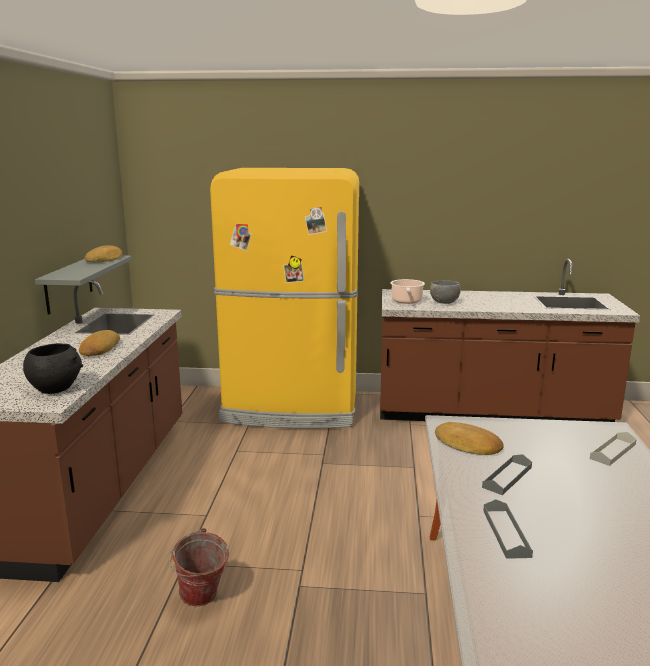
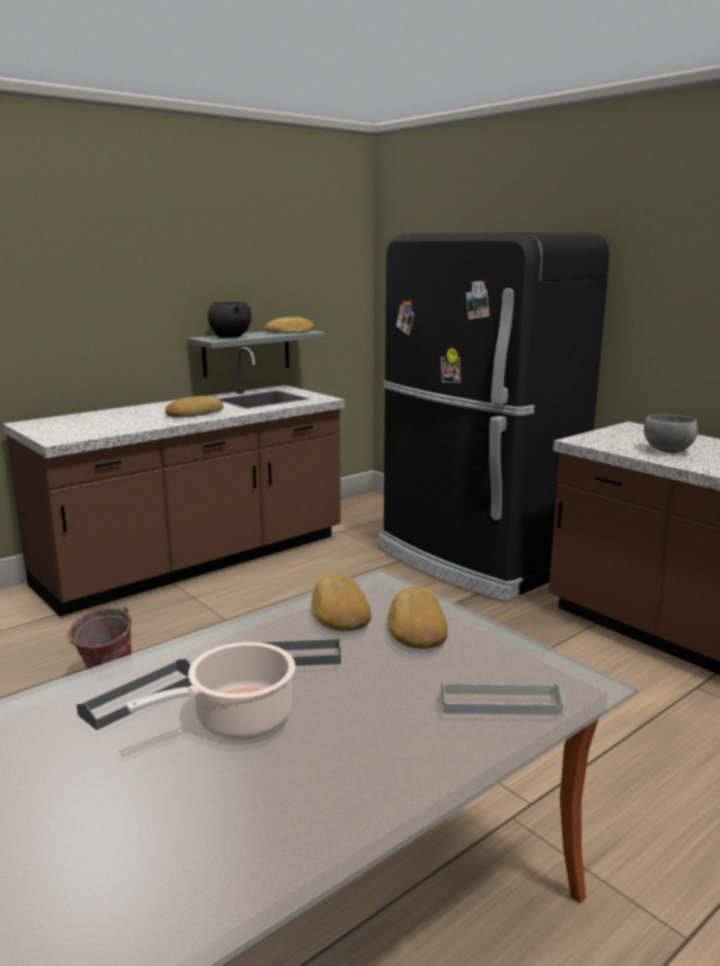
camera: 45 degrees right, 0 degrees up
(55, 388) = (88, 431): black bowl -> black bowl (230, 337)
(291, 408) = (474, 560): yellow fridge -> black fridge
(406, 301) = (616, 439): cooking pot -> cooking pot (237, 720)
(512, 436) = (415, 626): none -> bread

